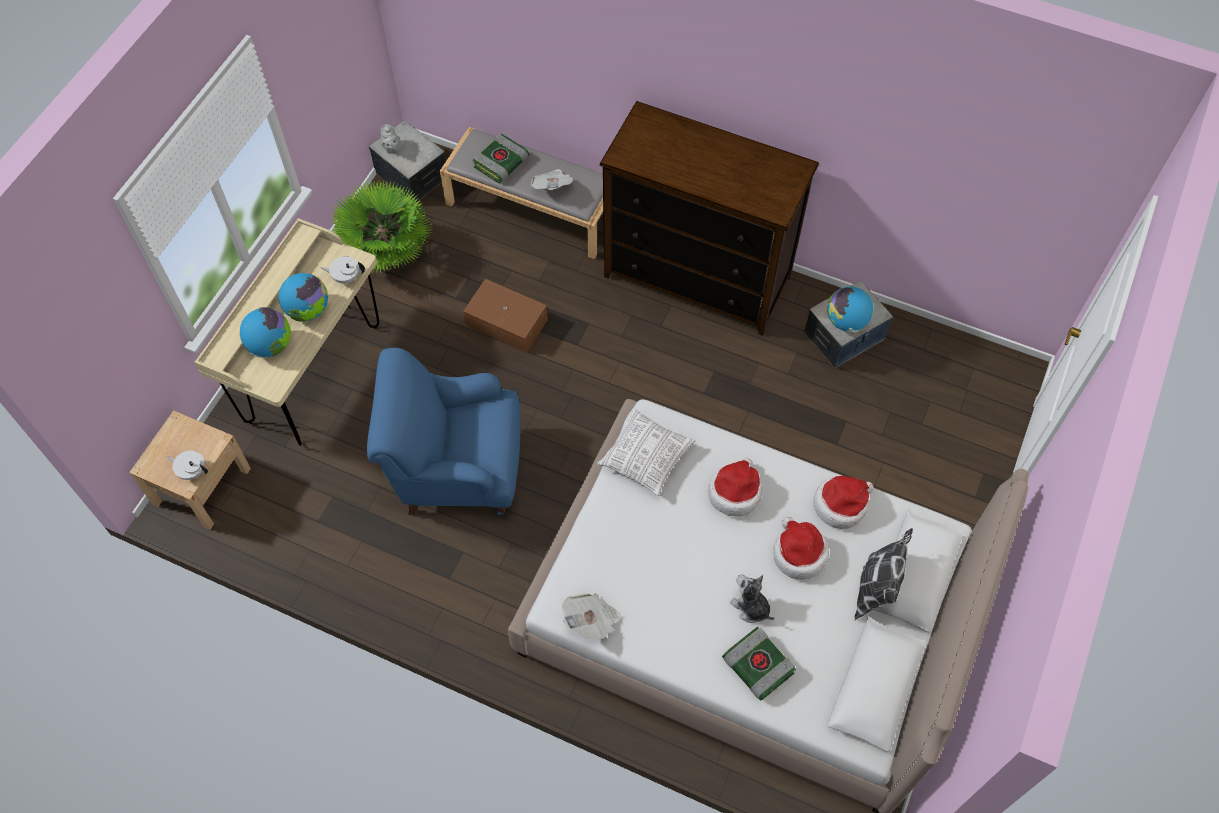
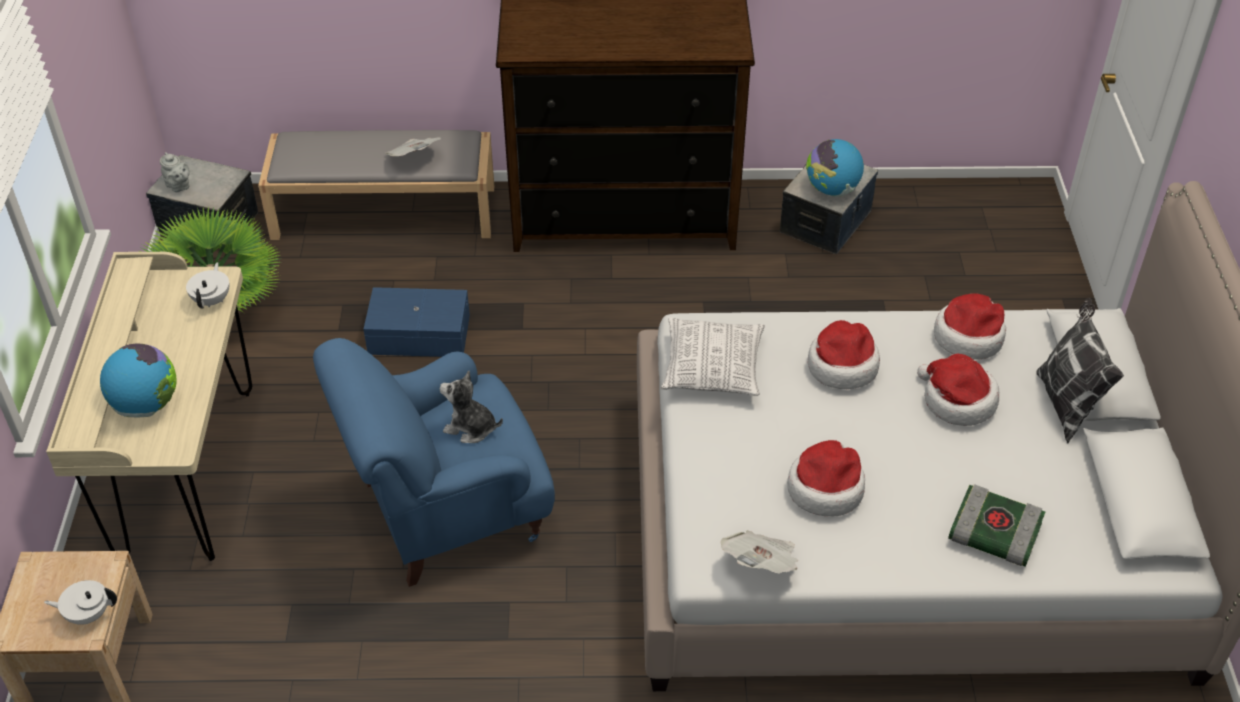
camera: 25 degrees left, 15 degrees down
(308, 311) = (179, 351): globe -> none
(346, 277) = (212, 300): white teapot -> white teapot turned 120 degrees clockwise
(501, 164) = (336, 154): book -> none
(506, 321) = (418, 333): brown storage box -> blue storage box
(666, 583) = (825, 488): none -> hat
(751, 607) = (941, 475): plush toy -> plush toy (470, 428)

